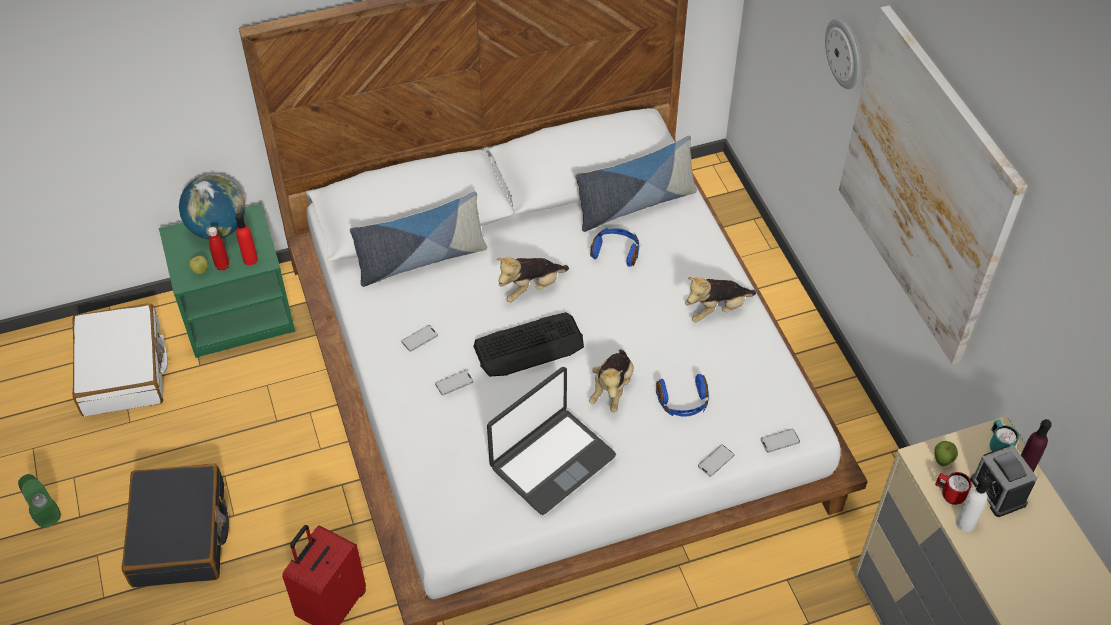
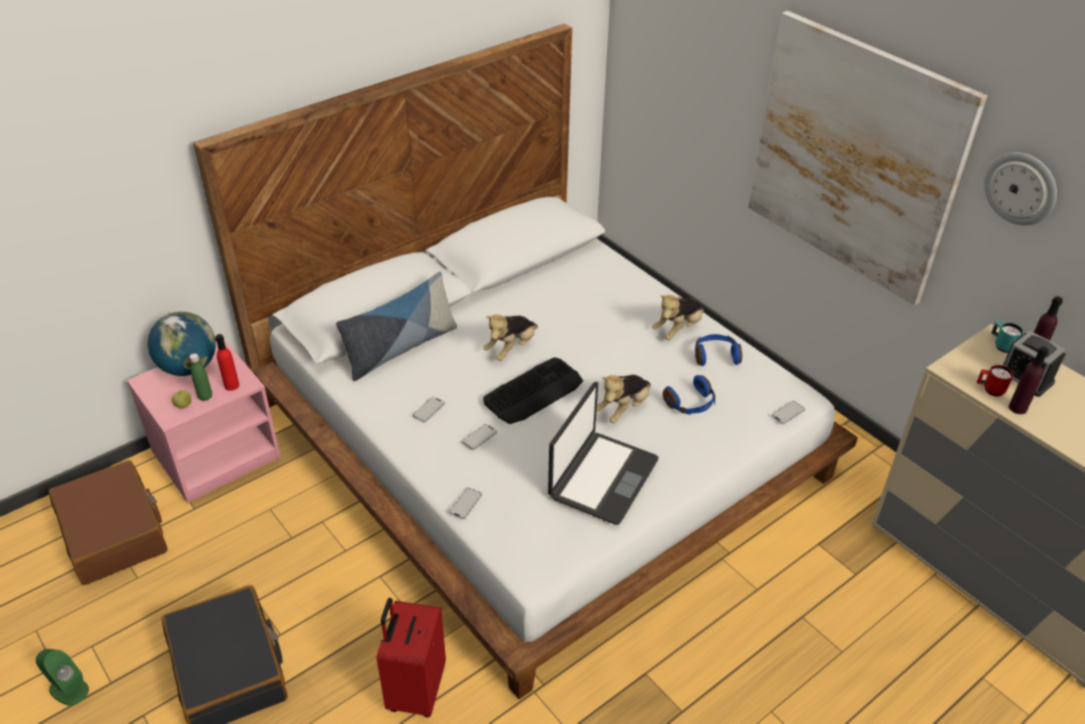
camera: 20 degrees left, 10 degrees down
(123, 370) = (114, 533): white suitcase -> brown suitcase
(222, 266) = (205, 397): red bottle -> green bottle
(238, 311) = (216, 453): green nightstand -> pink nightstand
(612, 389) = (623, 409): plush toy -> plush toy turned 45 degrees clockwise
(616, 251) = (571, 305): blue headphones -> blue headphones (715, 356)
(635, 204) = (569, 269): pillow -> none
(716, 461) = (744, 441): phone -> phone (465, 504)
(844, 53) = (736, 82): wall clock -> wall clock (1021, 188)
(941, 462) = (967, 368): apple -> none
(965, 523) = (1017, 408): white bottle -> purple bottle

